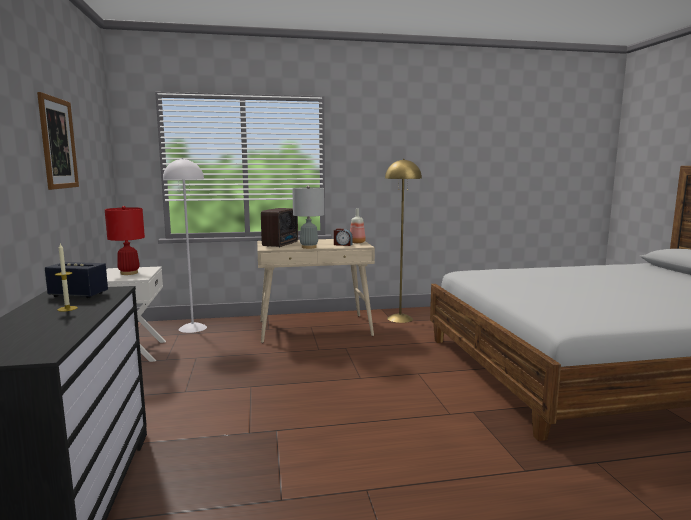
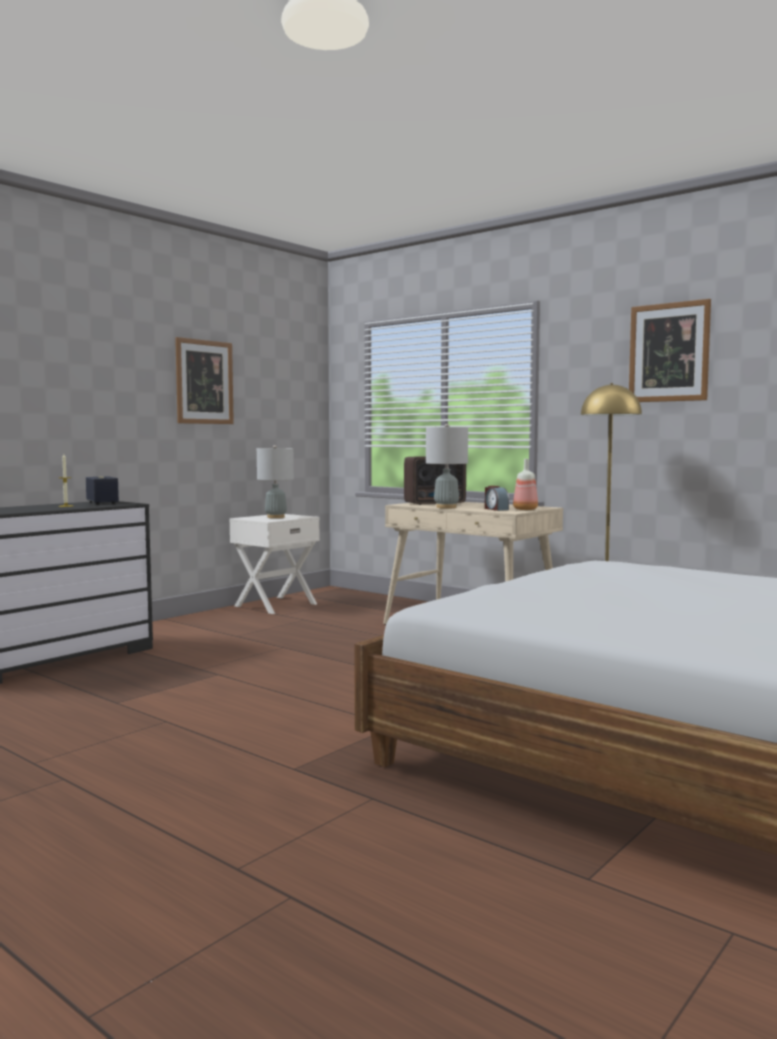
camera: 50 degrees right, 5 degrees down
(129, 273) = (275, 517): red table lamp -> grey table lamp
(192, 328) = (364, 600): white floor lamp -> none
(412, 140) = (669, 352): none -> picture

